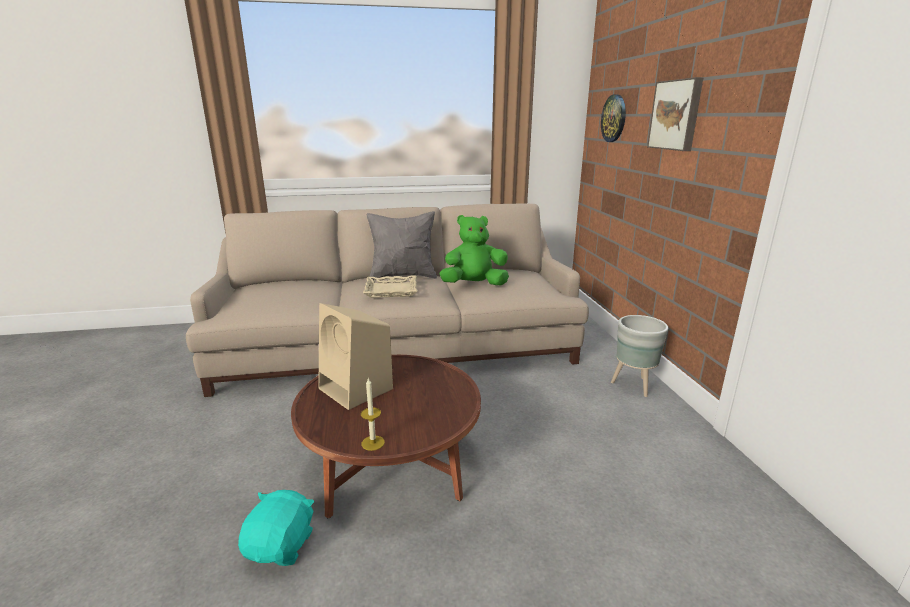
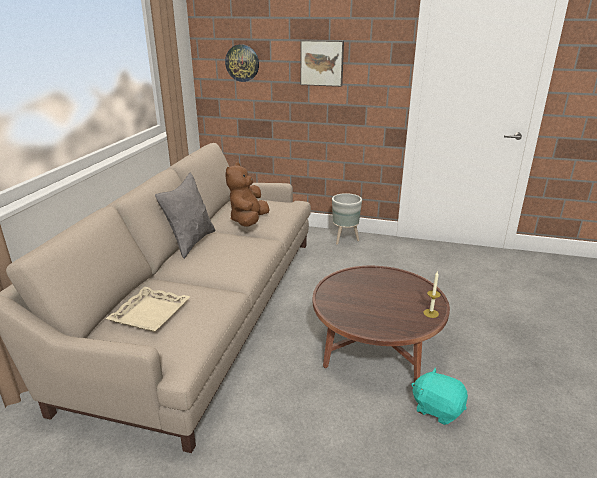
camera: 65 degrees left, 5 degrees up
(357, 389) = (360, 309): beige speaker -> none
(391, 290) = (225, 253): beige tray -> beige tray (150, 313)
(474, 285) = (248, 221): green plush toy -> brown plush toy

